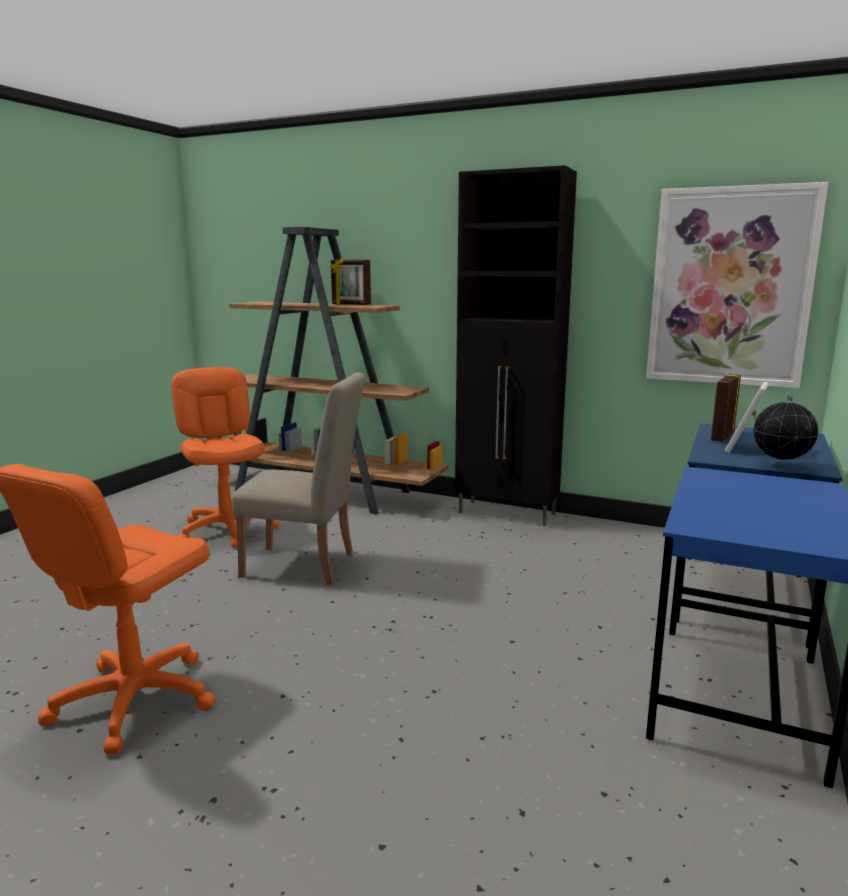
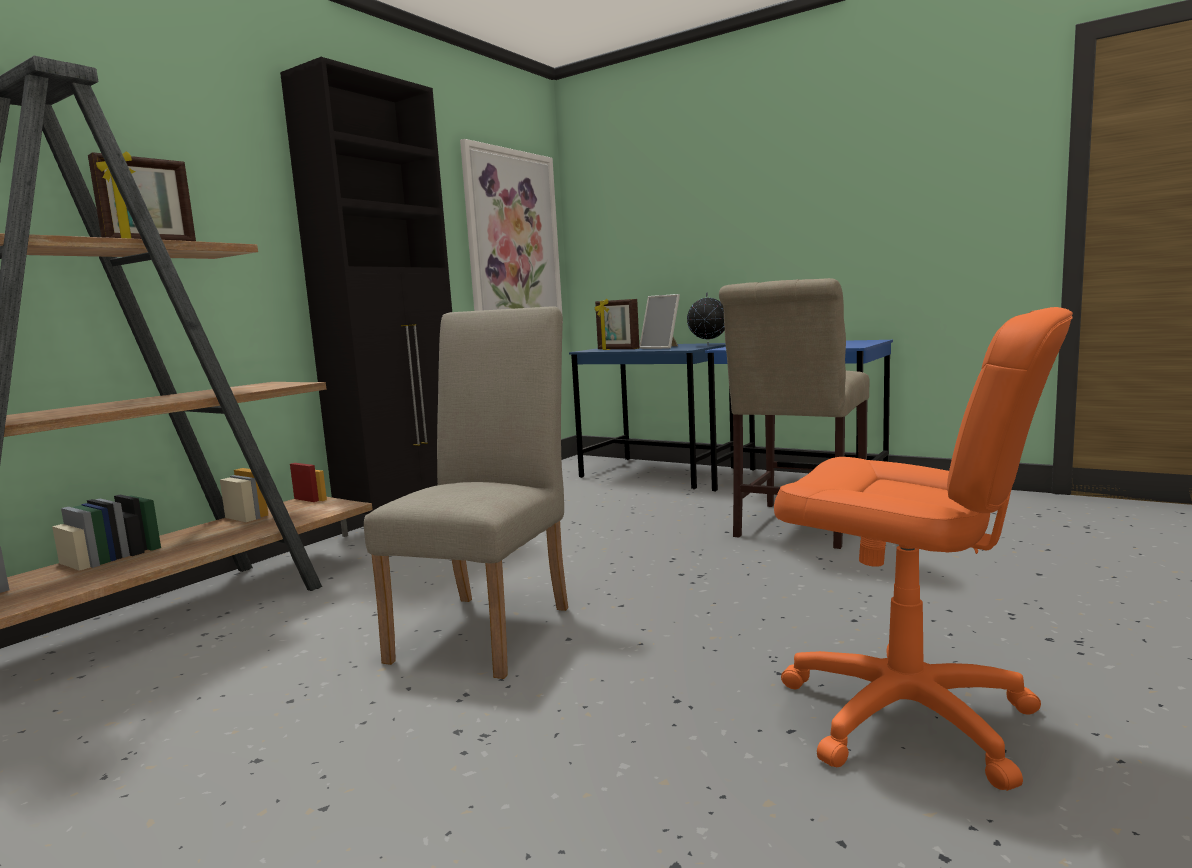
camera: 80 degrees left, 5 degrees down
(227, 530) = (240, 716): orange office chair -> none
(537, 684) = (797, 527): none -> beige chair

